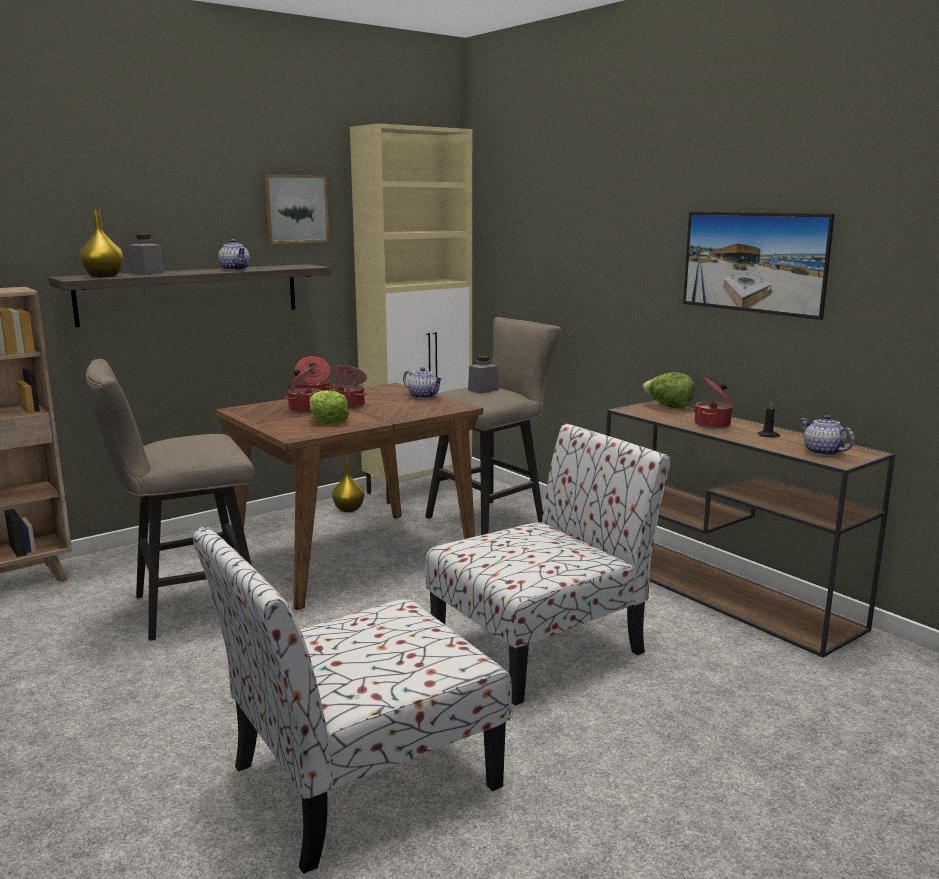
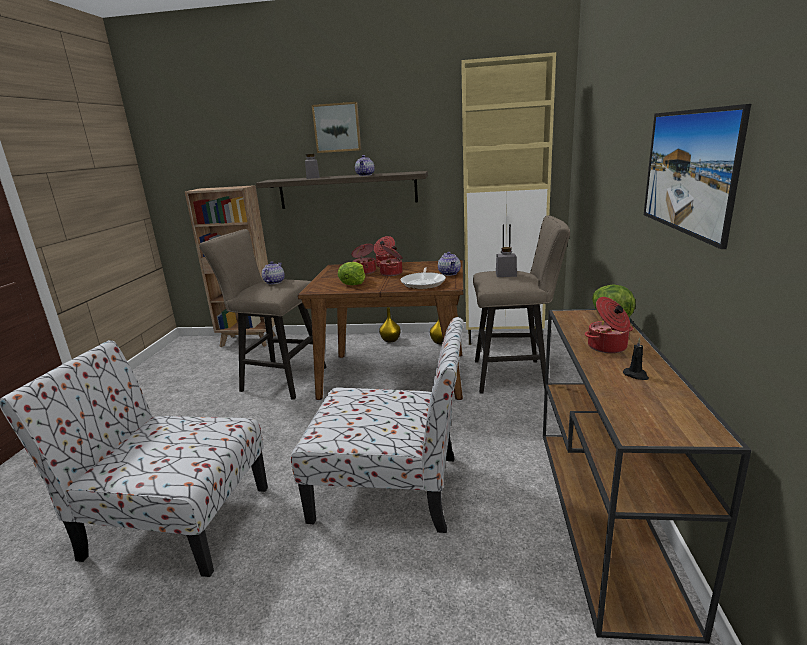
camera: 45 degrees right, 5 degrees up
(104, 276) = (285, 179): yellow vase -> yellow vase (390, 340)
(294, 209) = (418, 131): picture -> picture (337, 127)
(420, 408) = (423, 283): none -> frying pan
(822, 452) = (649, 414): teapot -> teapot (274, 282)

